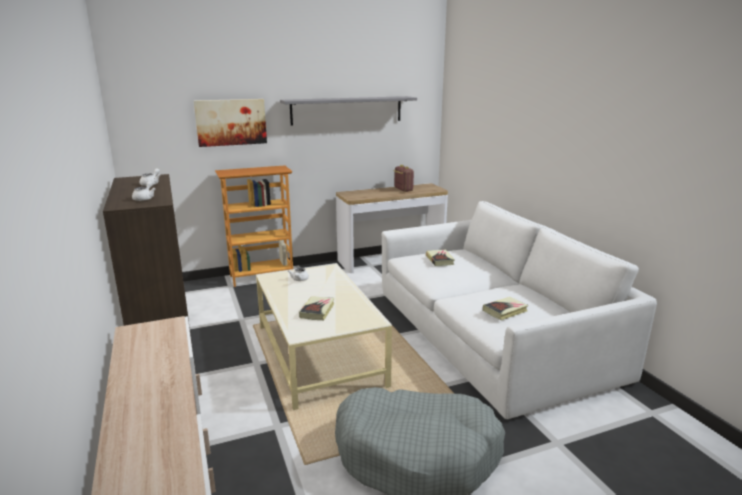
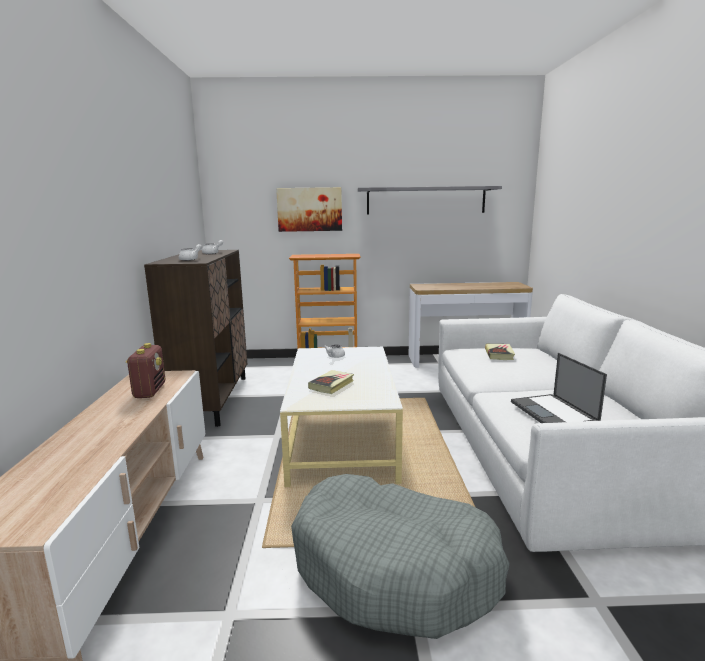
camera: 20 degrees right, 5 degrees down
(403, 189) = (482, 285): radio -> radio (150, 391)
(505, 311) = (554, 412): book -> laptop

